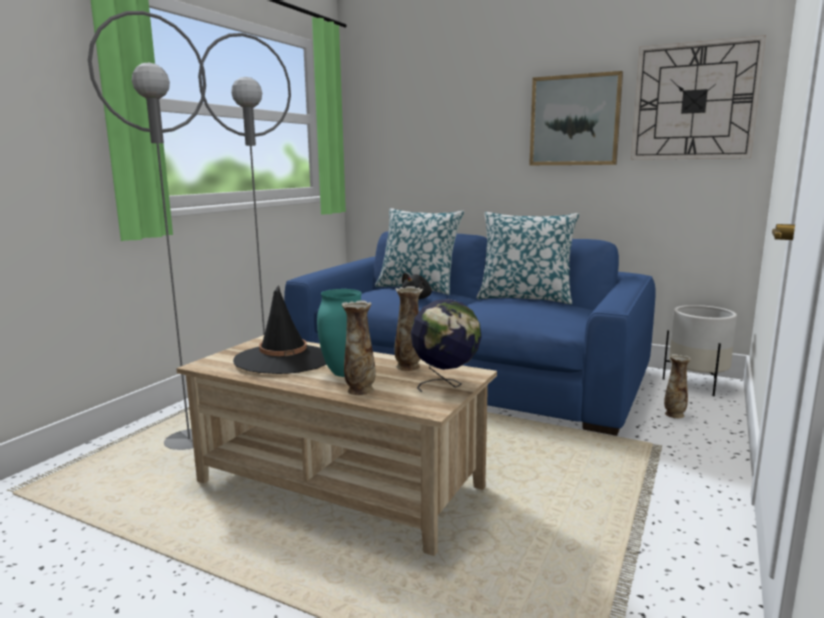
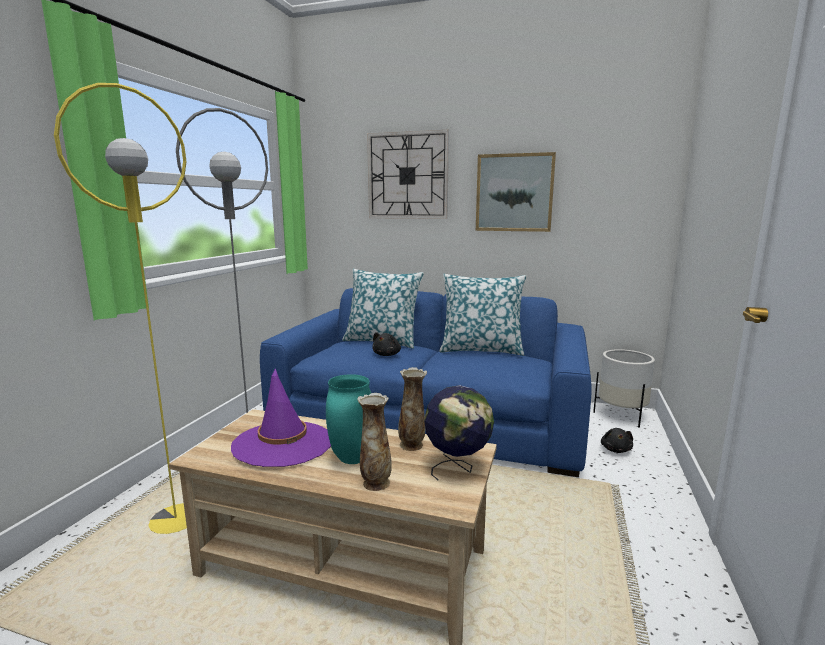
camera: 10 degrees left, 0 degrees up
(189, 440) = (176, 519): grey floor lamp -> yellow floor lamp
(284, 360) = (283, 444): black hat -> purple hat
(674, 414) = (616, 449): vase -> black plush toy
(694, 101) = (615, 180): wall clock -> wall clock (407, 176)

